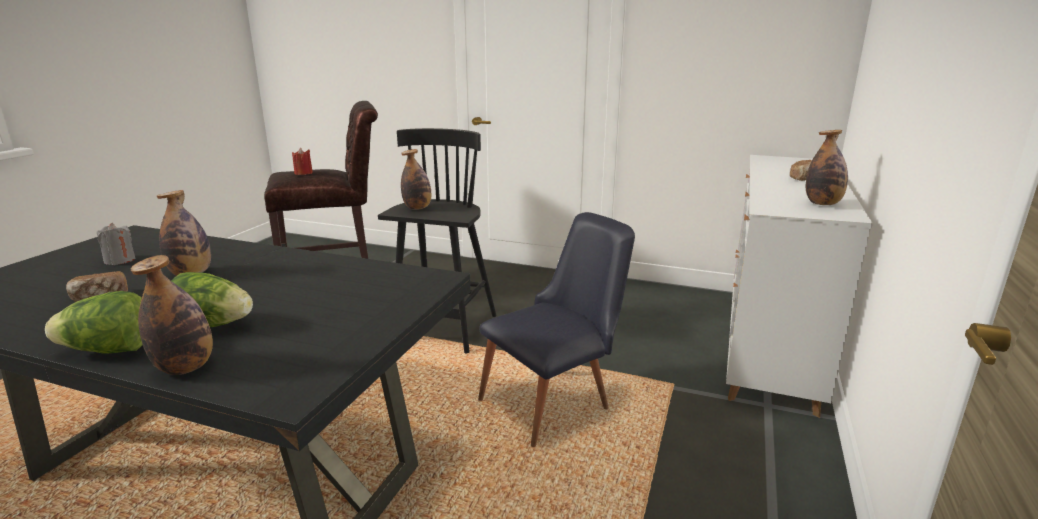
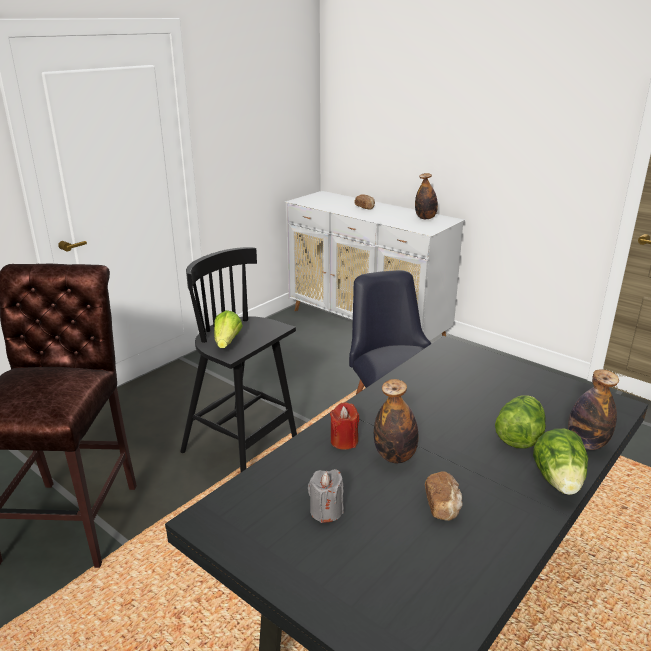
camera: 70 degrees left, 5 degrees up
(303, 173) = (37, 387): red candle -> red candle (344, 441)
(417, 208) = (227, 342): bottle -> lettuce

